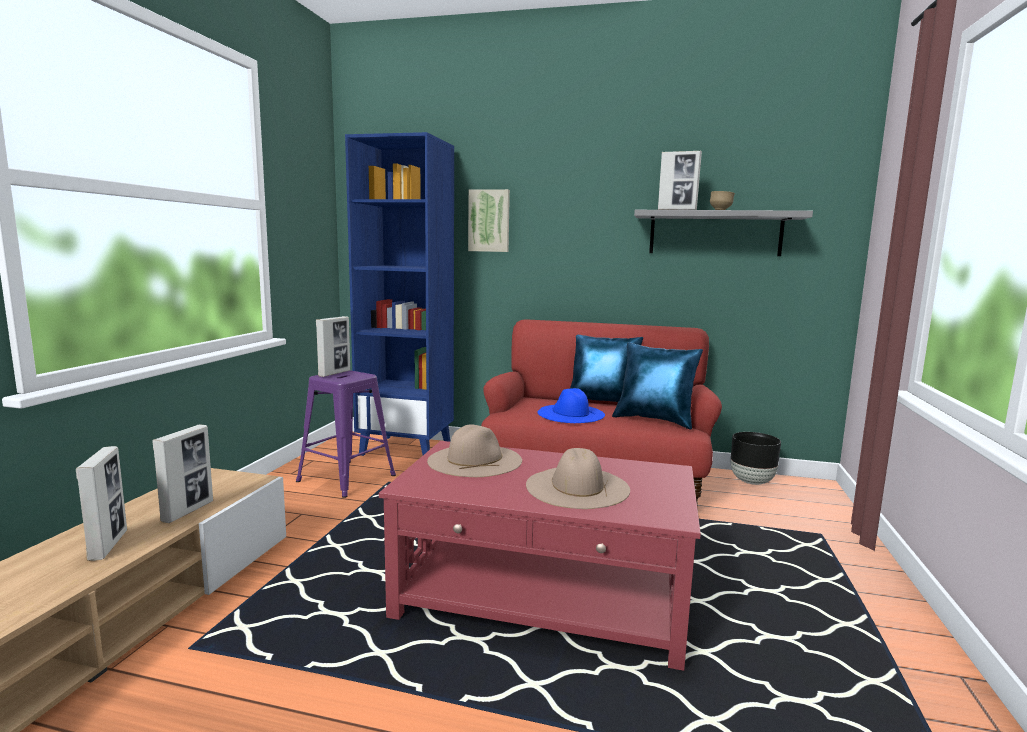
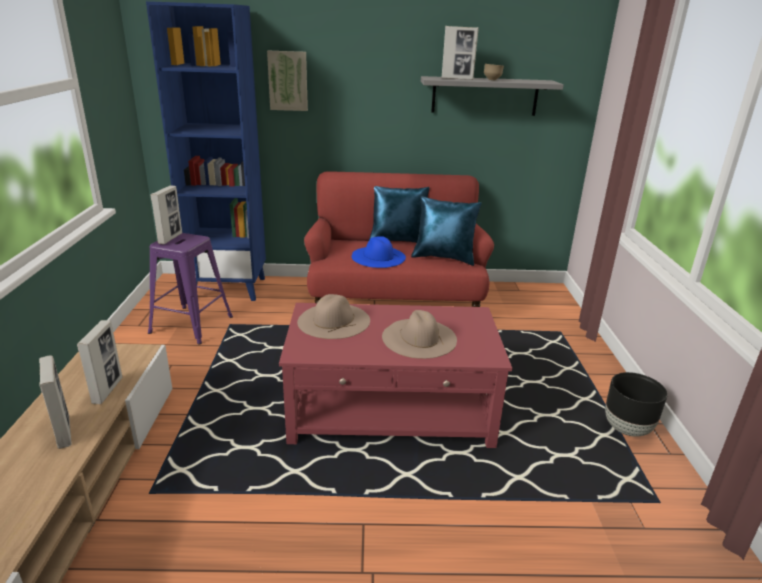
camera: 15 degrees left, 15 degrees up
(752, 481) = (507, 291): black planter -> black planter (627, 428)

